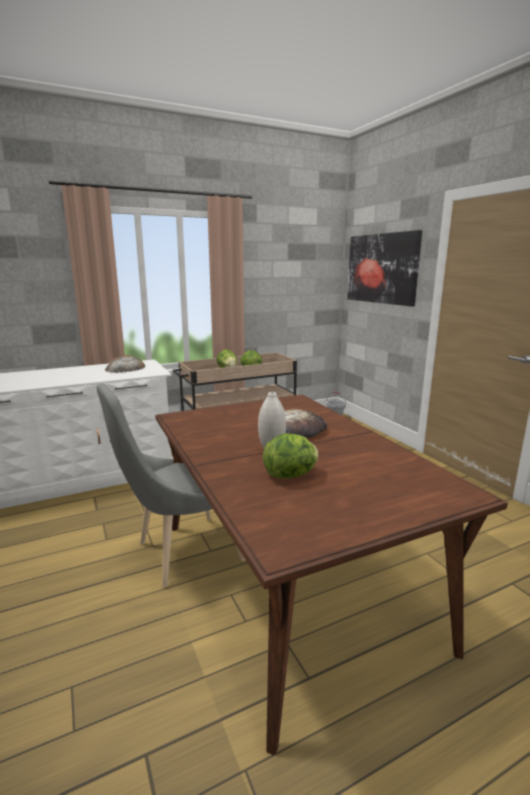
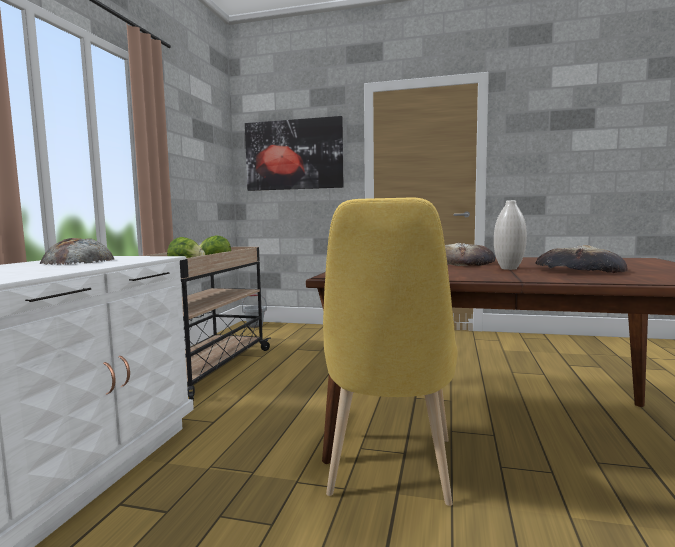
camera: 50 degrees left, 10 degrees down
(182, 553) = (389, 472): grey chair -> yellow chair
(291, 475) = (578, 270): lettuce -> bread

